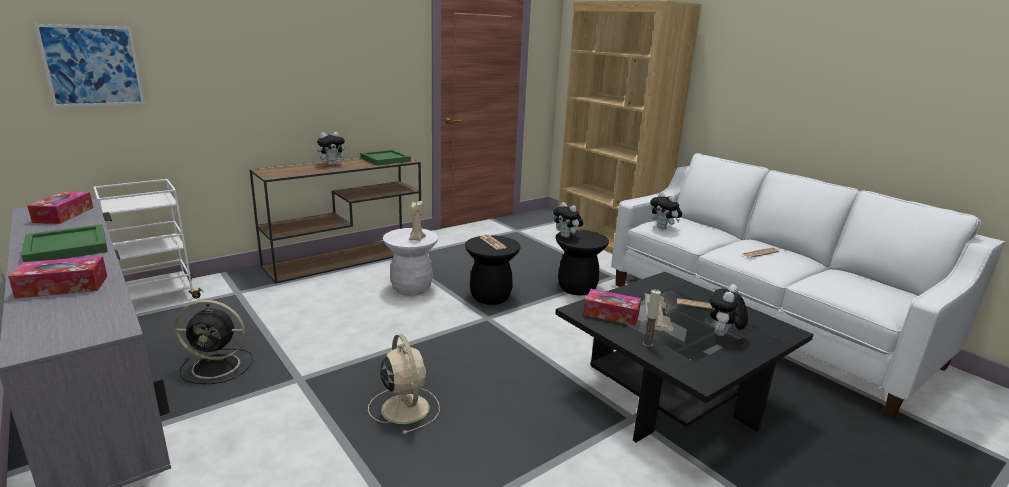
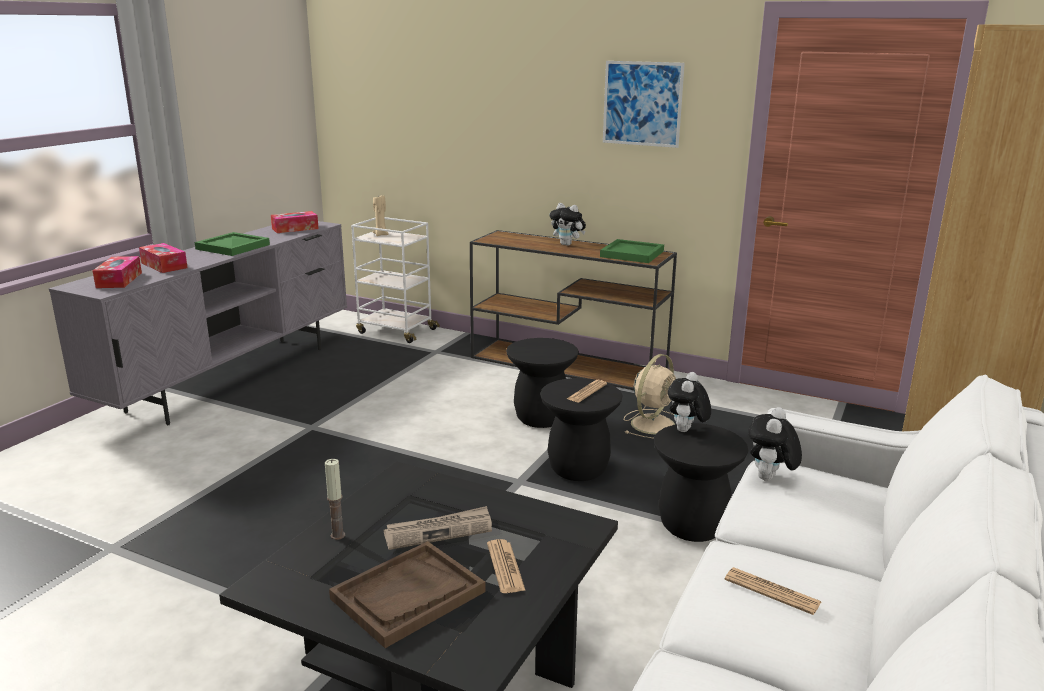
camera: 65 degrees right, 0 degrees up
(92, 66) = (393, 110): picture -> picture (642, 104)
(218, 366) = (309, 391): black fan -> none
(404, 407) = (296, 487): beige fan -> beige fan (654, 424)
(411, 288) = (541, 418): white stool -> black stool
(416, 239) = (539, 354): beige candle -> beige candle (381, 234)
(611, 314) = (408, 498): tissue box -> tissue box (119, 280)
(723, 335) = (408, 595): plush toy -> brown tray

